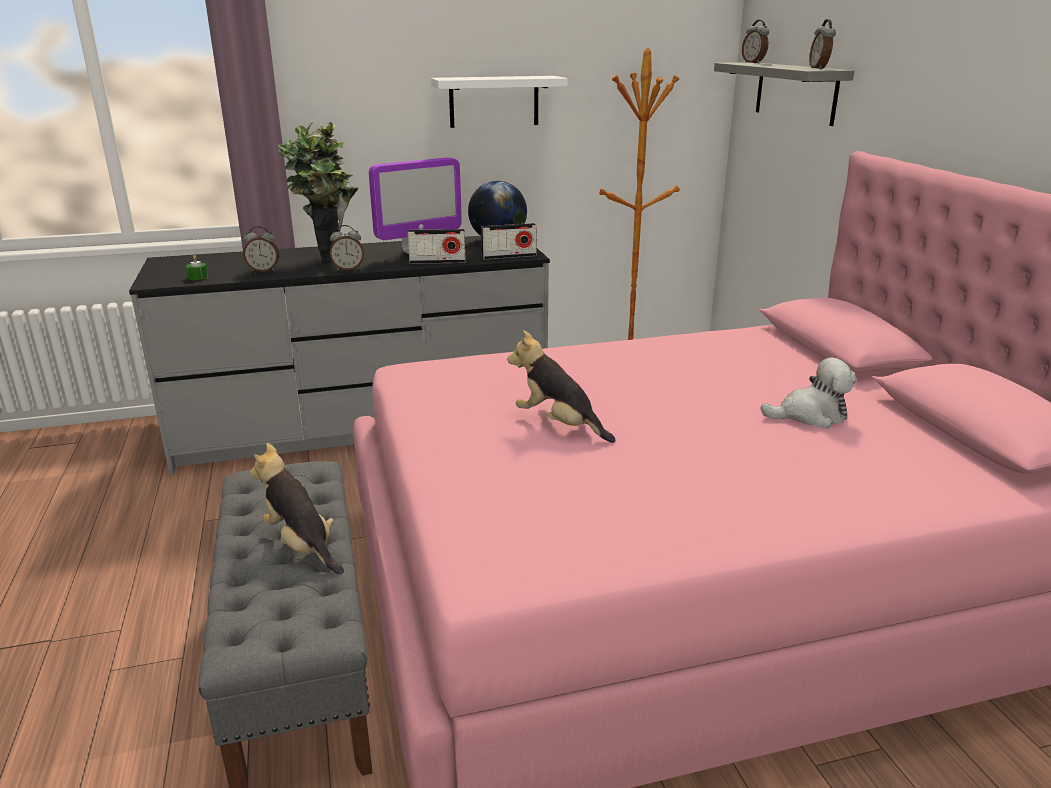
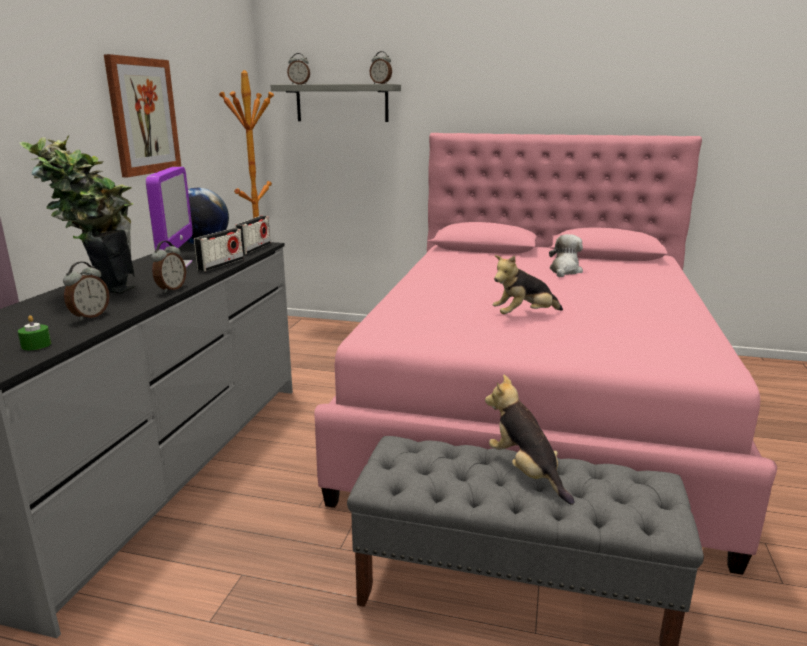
camera: 60 degrees left, 5 degrees down
(301, 545) = (525, 472): plush toy -> plush toy turned 75 degrees clockwise
(494, 101) = (143, 116): white shelf -> picture

